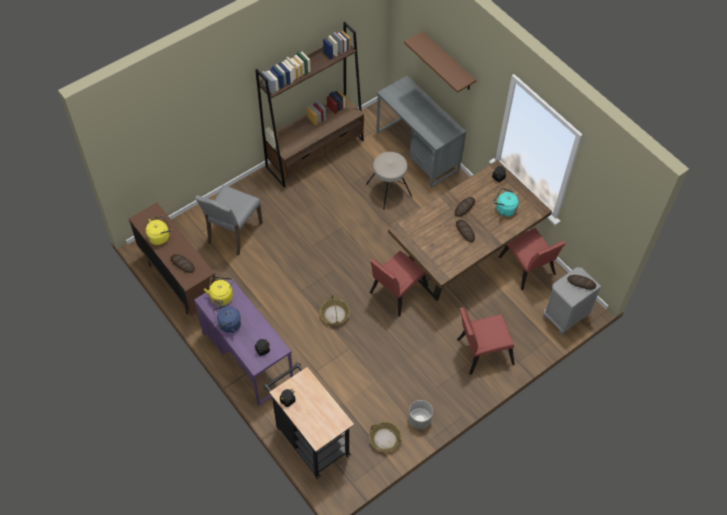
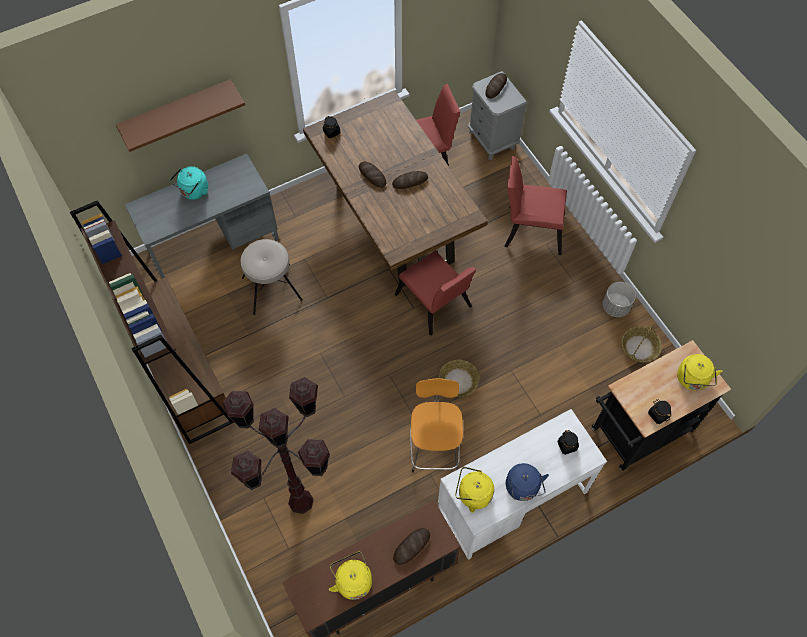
camera: 80 degrees left, 5 degrees up
(233, 233) = (301, 502): grey chair -> brown floor lamp
(247, 357) = (512, 499): purple desk -> white desk
(280, 305) = (434, 448): none -> orange stool
(319, 423) = (692, 380): none -> yellow kettle
(481, 352) = (530, 228): red chair -> red chair turned 105 degrees clockwise
(504, 209) = (382, 135): turquoise kettle -> turquoise kettle (193, 192)

